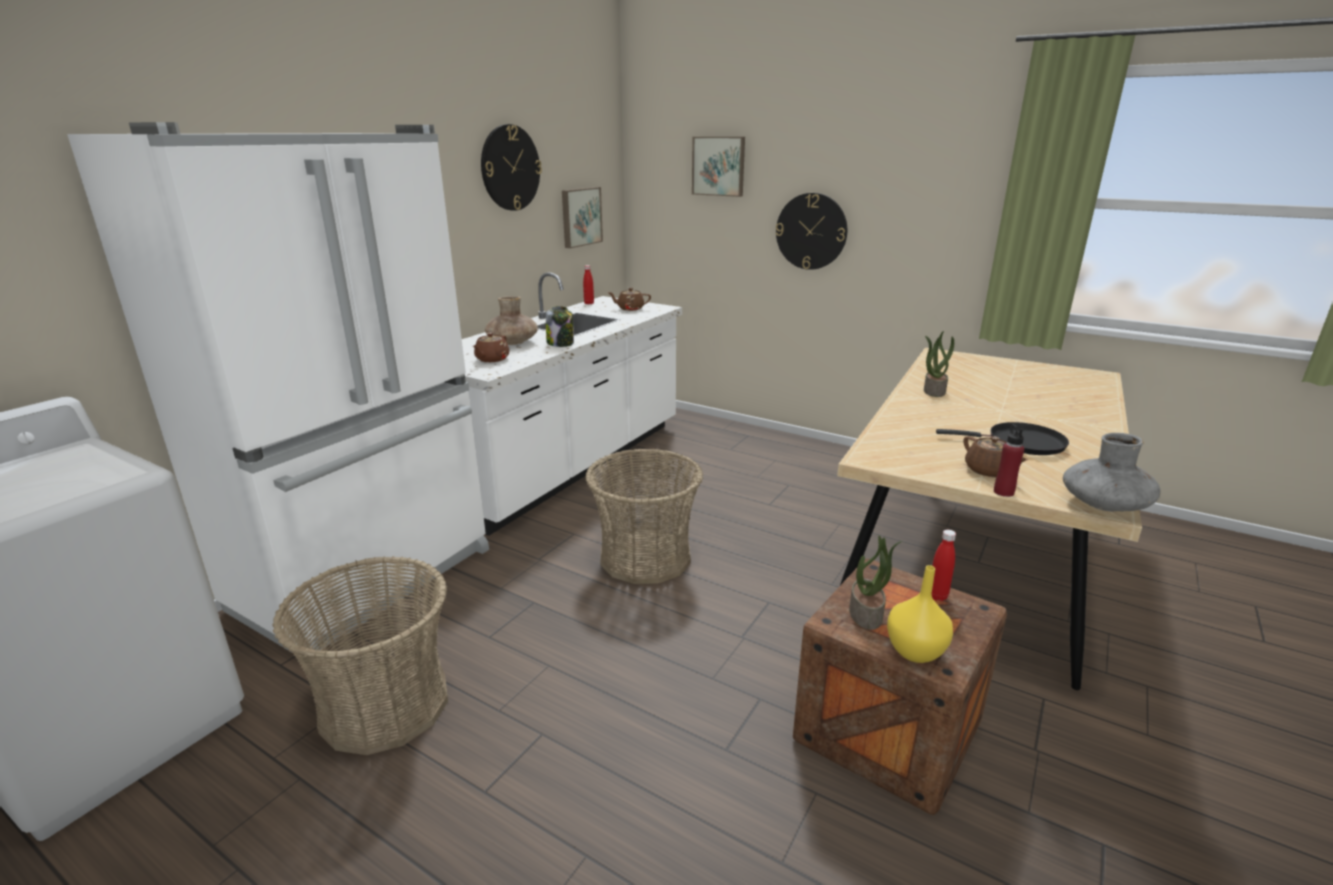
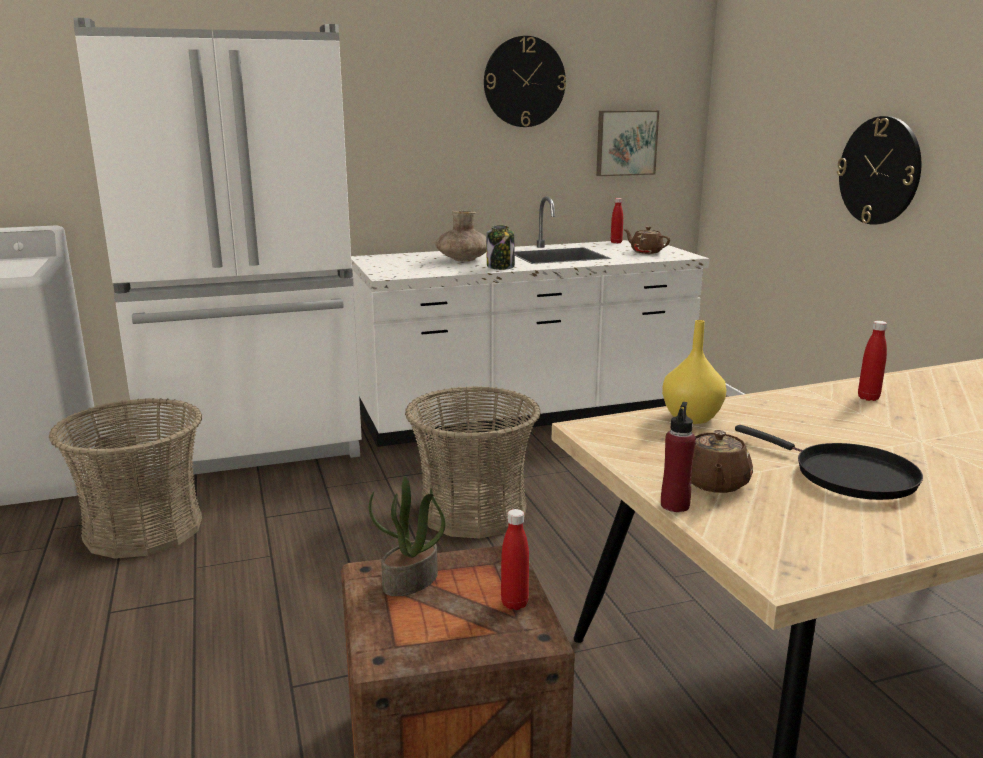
camera: 40 degrees right, 5 degrees down
(492, 359) = (414, 268): brown teapot -> none
(719, 166) = (792, 84): picture -> none
(916, 652) = (385, 631): yellow vase -> yellow vase (691, 418)
(933, 391) = (868, 398): potted plant -> red bottle
(1104, 505) = (784, 566): grey vase -> none

